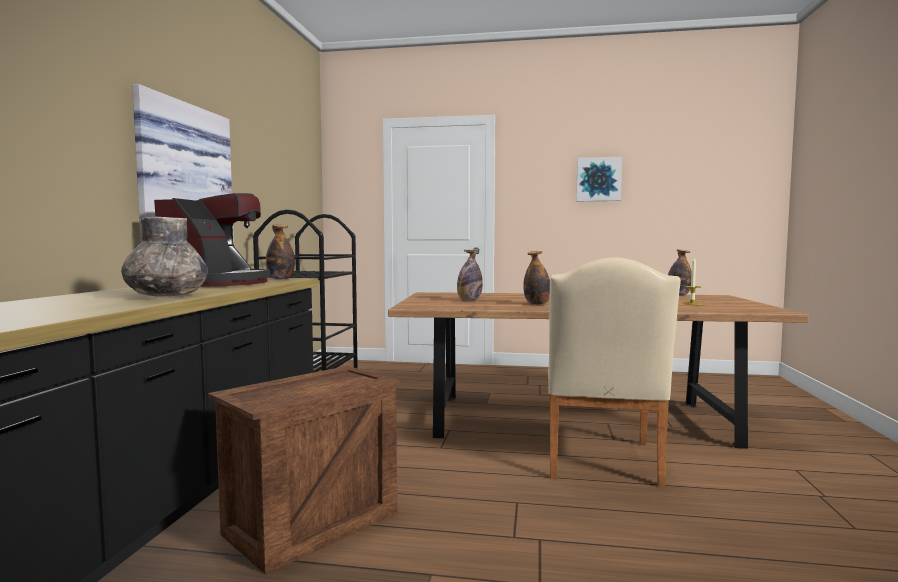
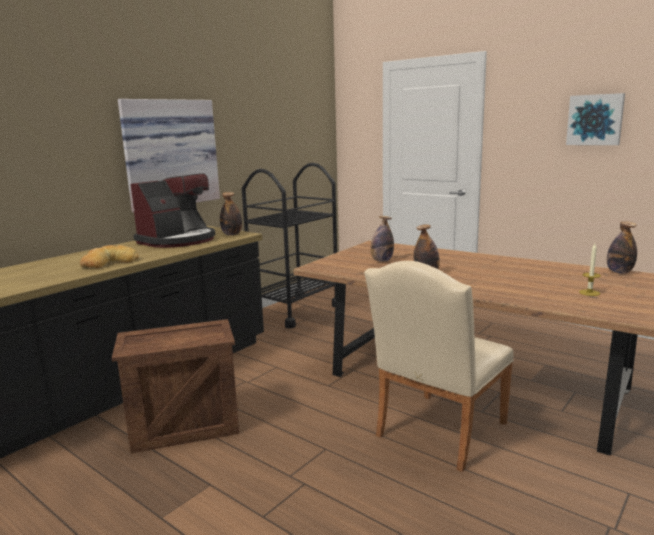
camera: 30 degrees right, 10 degrees up
(166, 296) = (109, 263): grey vase -> bread

